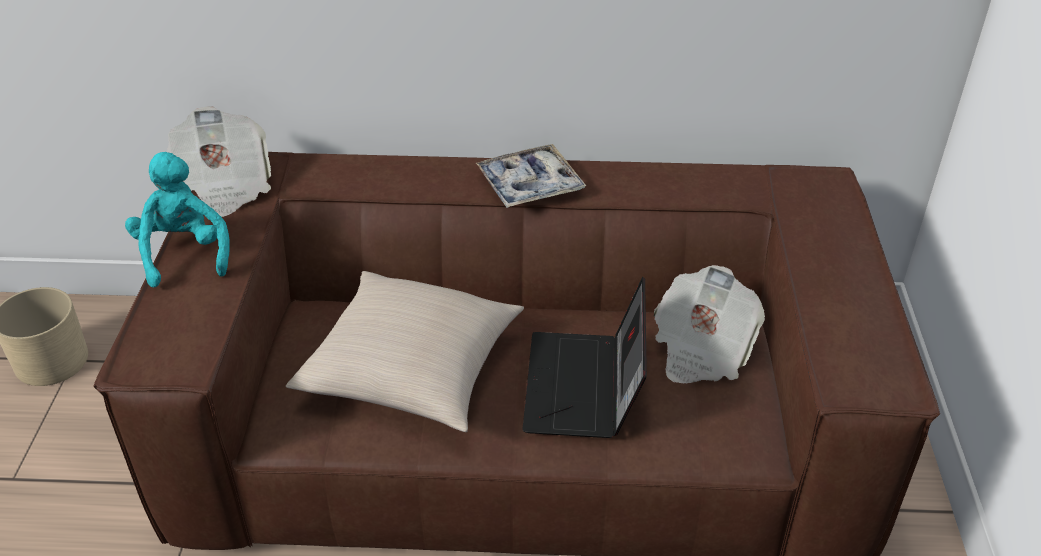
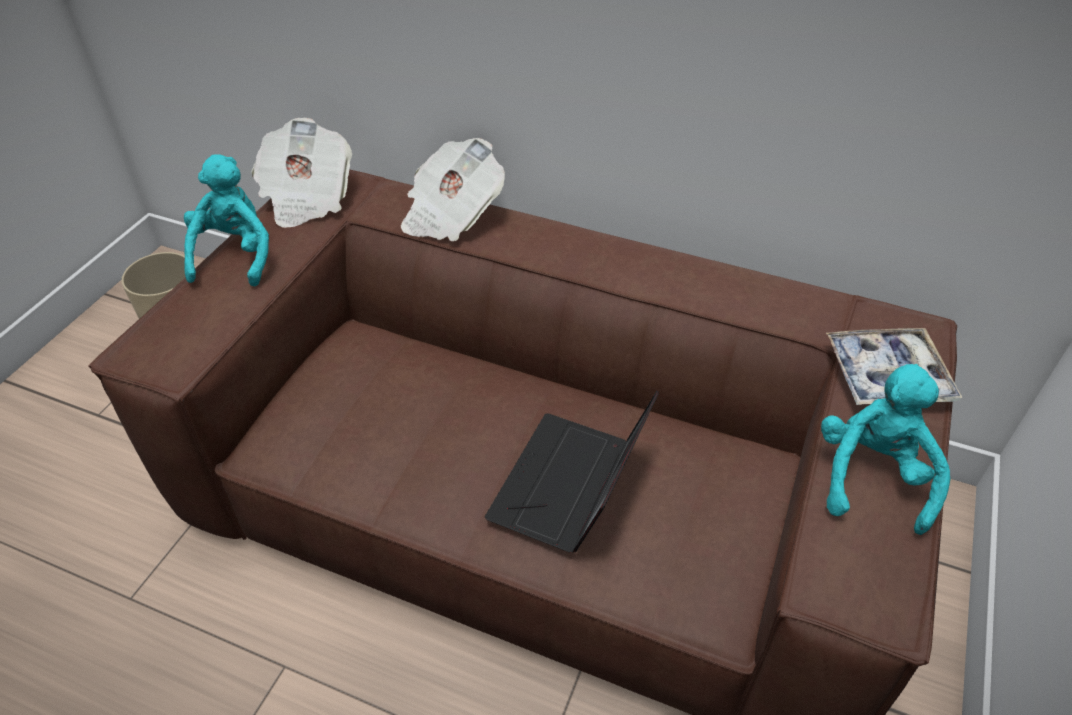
camera: 20 degrees right, 5 degrees up
(412, 369) = (414, 420): beige pillow -> none
(530, 185) = (588, 261): tray -> tray (887, 375)
(701, 349) = (713, 480): newspaper -> newspaper (451, 214)
(842, 297) = (871, 476): none -> turquoise plush toy

